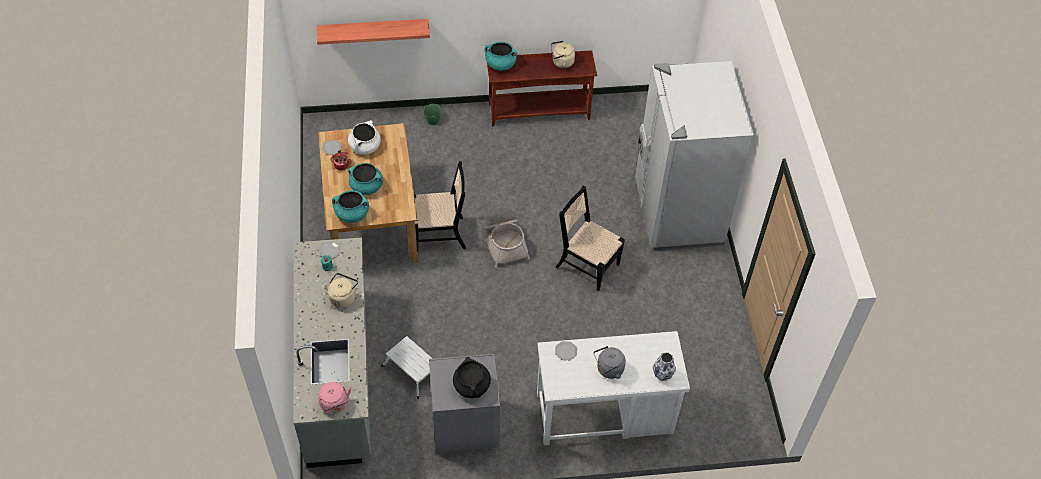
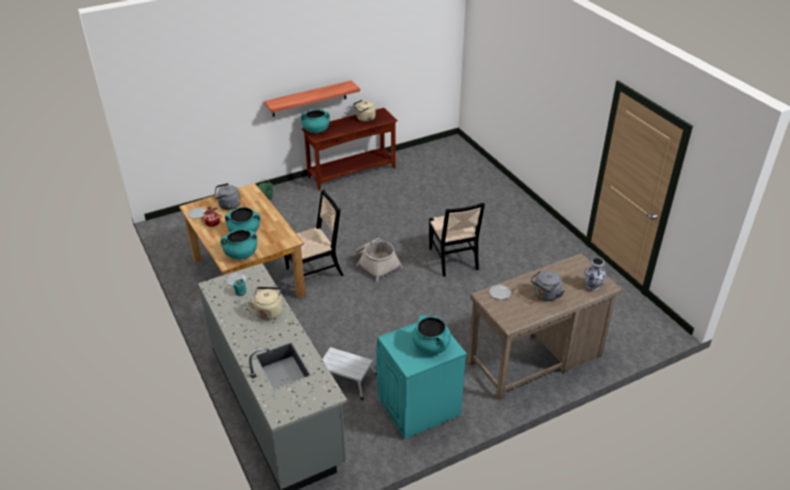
camera: 20 degrees left, 15 degrees down
(335, 405) = (307, 400): pink kettle -> none
(365, 147) = (228, 206): white cooking pot -> grey kettle
(373, 30) = (203, 116): shelf -> shelf (309, 99)
(465, 425) = (418, 407): grey washing machine -> turquoise washing machine
(472, 386) = (431, 346): black cooking pot -> turquoise cooking pot
(587, 265) = (453, 259): chair -> chair turned 120 degrees counterclockwise
(604, 414) = (535, 359): white desk -> brown desk
(677, 212) = (500, 207): white fridge -> none

